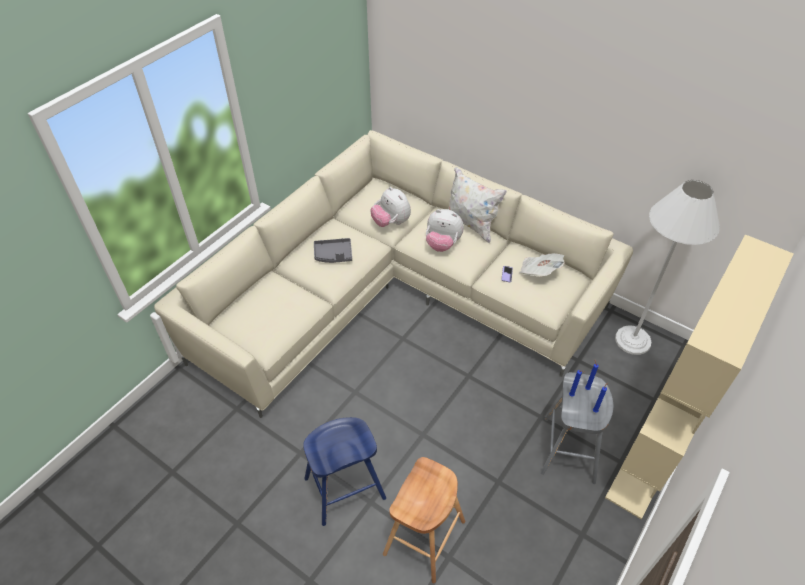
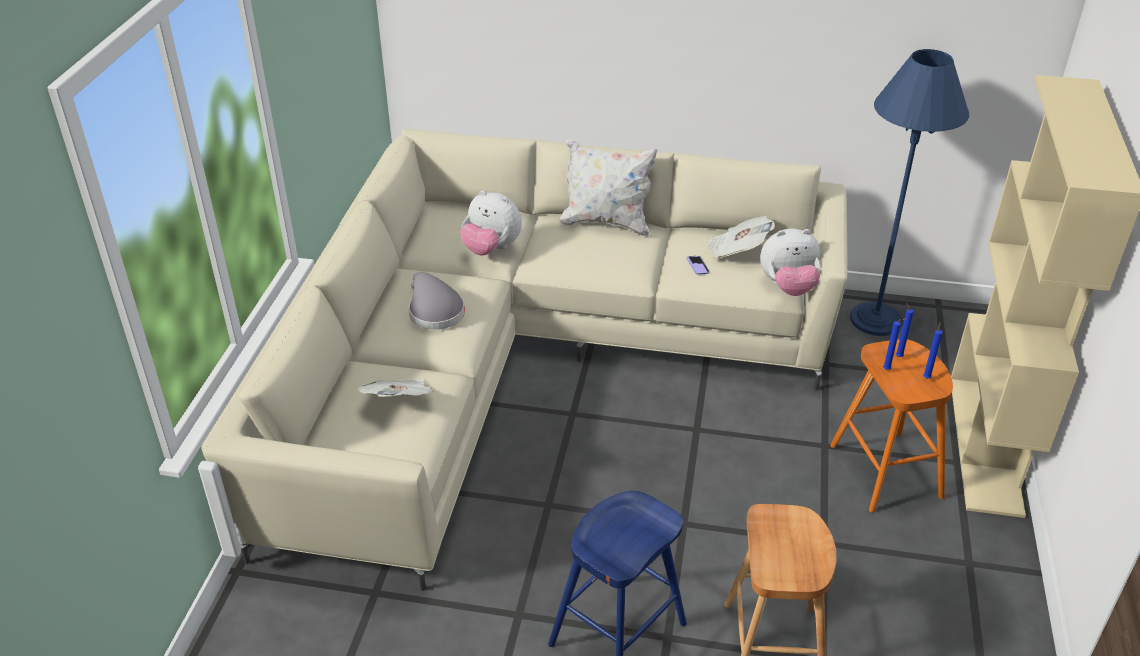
camera: 25 degrees left, 10 degrees down
(280, 309) = (400, 402): none -> newspaper
(333, 255) = (434, 311): grey tray -> grey hat
(442, 244) = (584, 255): plush toy -> plush toy (788, 287)
(569, 449) = (885, 471): grey stool -> orange stool
(633, 340) = (876, 319): white floor lamp -> blue floor lamp

